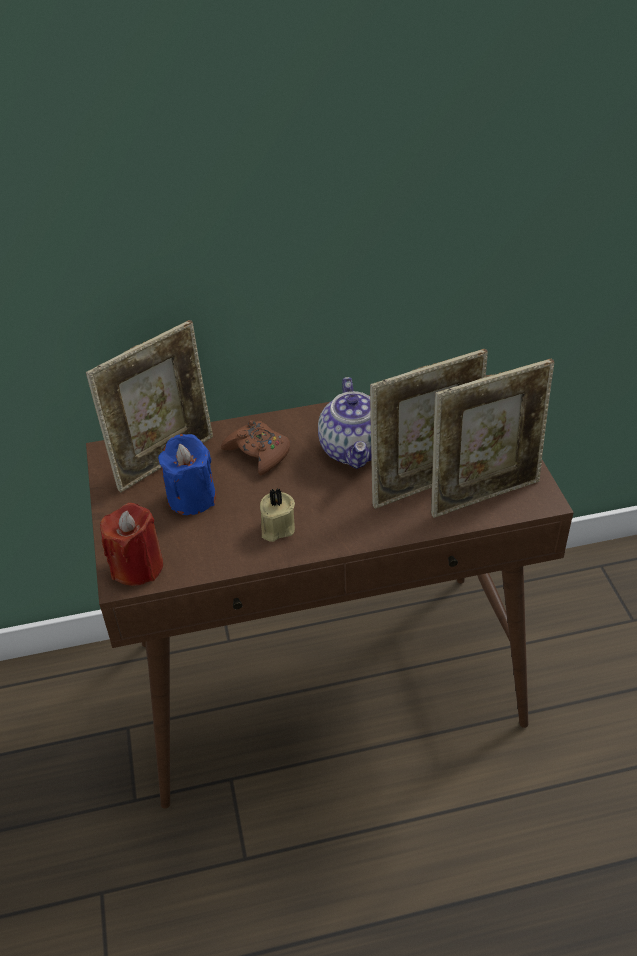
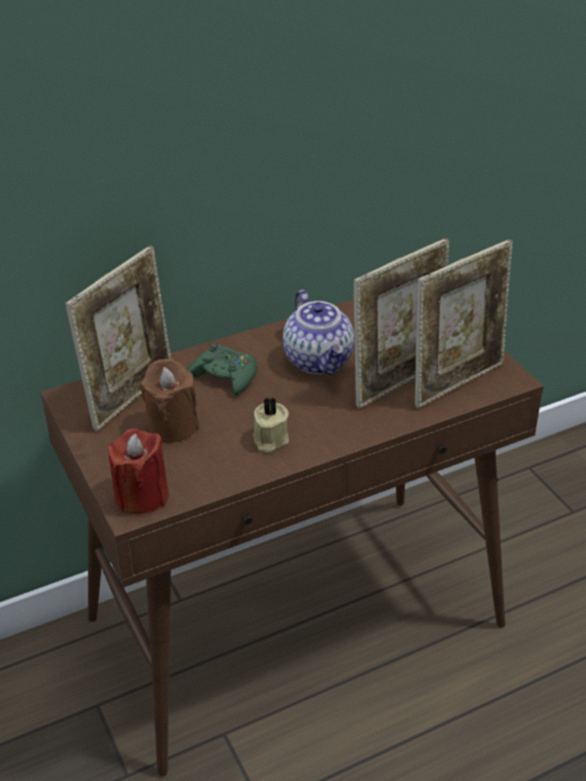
camera: 15 degrees left, 5 degrees down
(191, 498) = (172, 426): blue candle -> brown candle
(258, 453) = (225, 376): brown game controller -> green game controller

